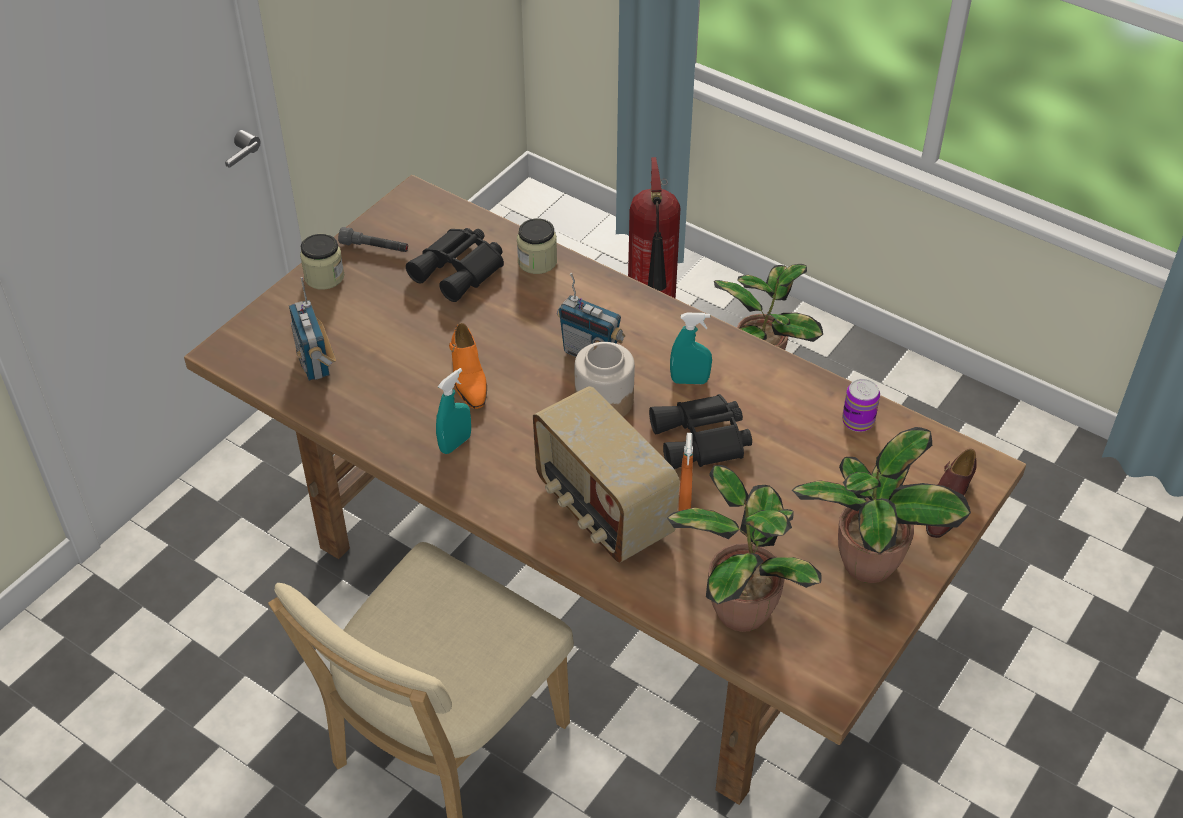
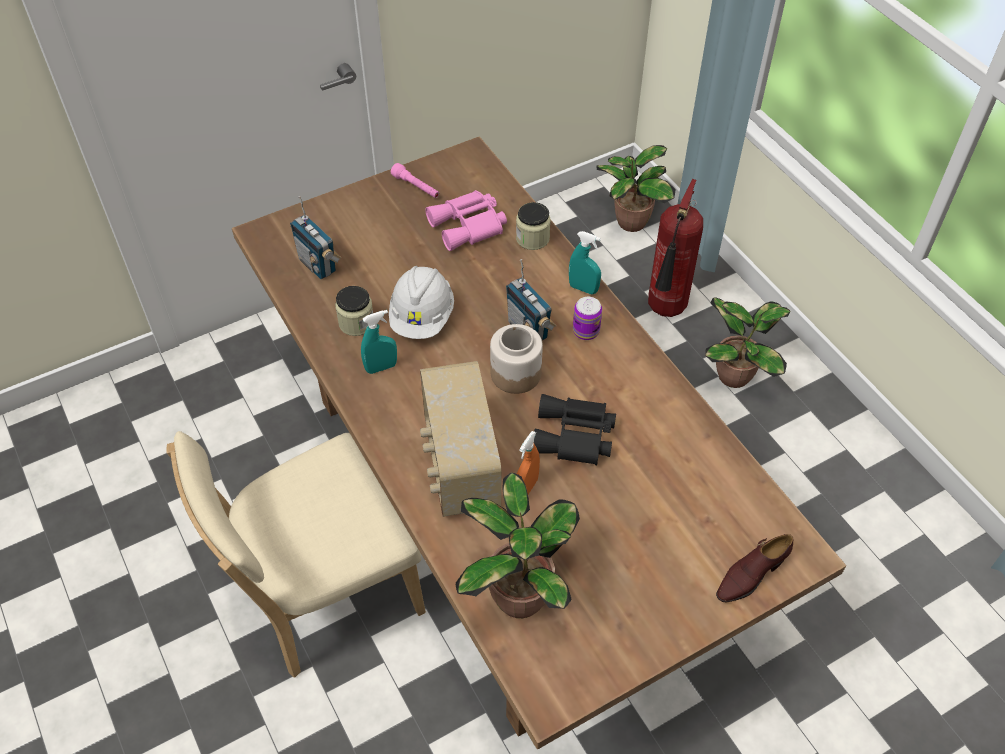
camera: 25 degrees right, 5 degrees up
(315, 363) = (318, 265): radio -> radio turned 45 degrees counterclockwise
(324, 277) = (366, 198): jar -> jar (356, 323)
(374, 248) = (416, 187): grey flashlight -> pink flashlight
(460, 270) = (469, 226): black binoculars -> pink binoculars
(468, 378) = (422, 317): orange shoe -> white hard hat
(689, 381) = (594, 381): turquoise spray bottle -> turquoise spray bottle (583, 288)
(858, 421) = (716, 469): can -> can (586, 331)
(866, 565) = (647, 600): potted plant -> potted plant (629, 223)

